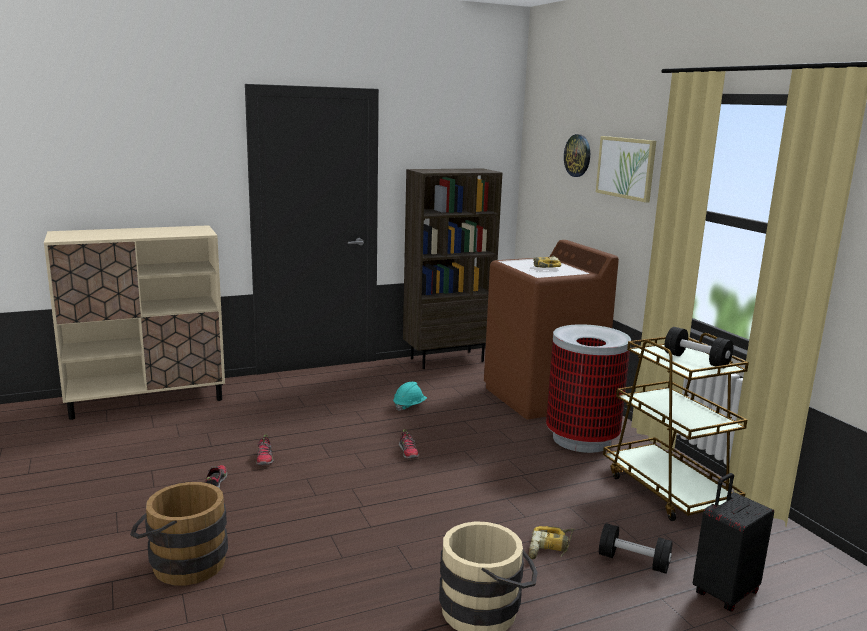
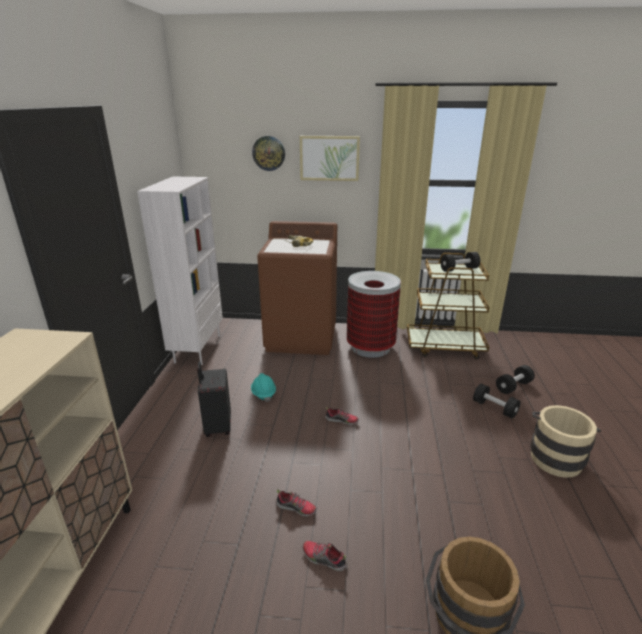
camera: 60 degrees left, 10 degrees up
(447, 359) = (197, 348): brown bookcase -> white bookcase
(550, 549) = (494, 408): power drill -> black dumbbell
(723, 592) = (546, 373): black suitcase -> black suitcase (217, 427)

